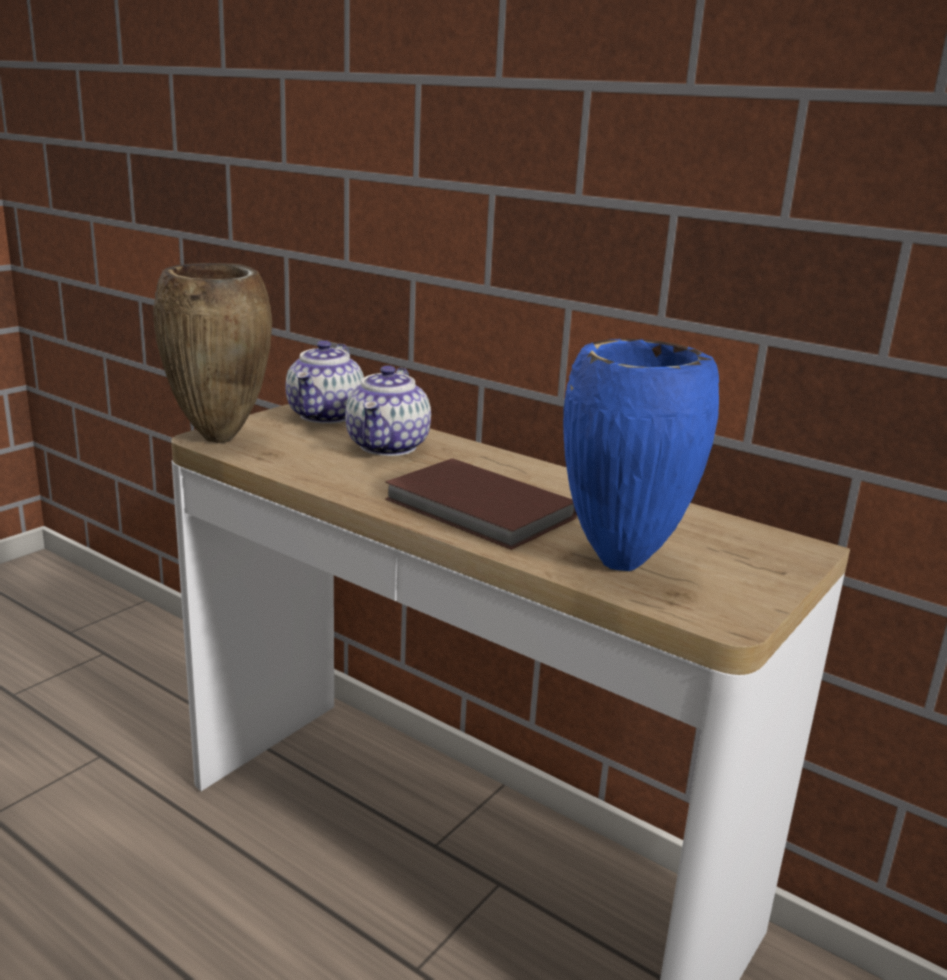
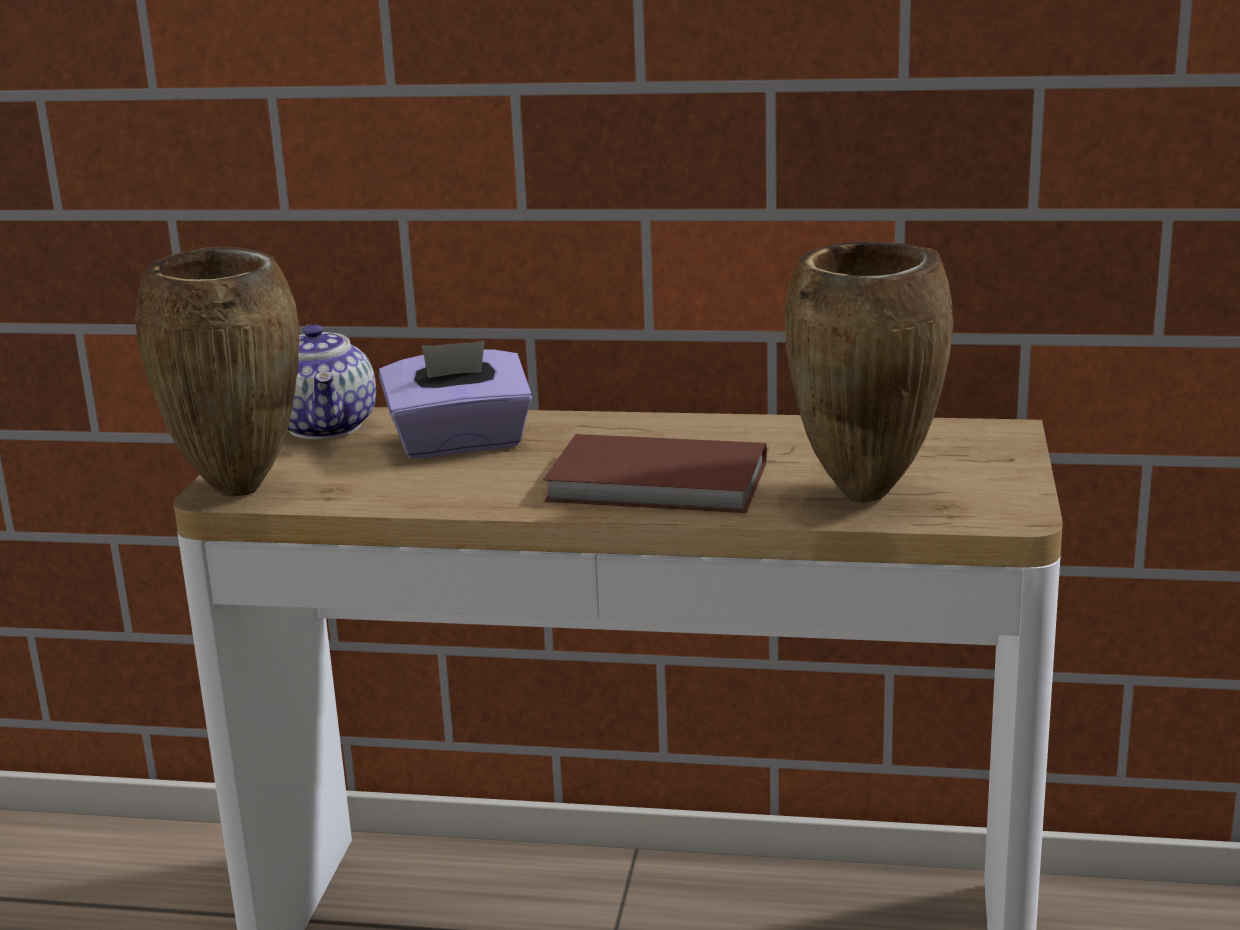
camera: 25 degrees left, 0 degrees up
(388, 447) = (460, 443): teapot -> purple tissue box
(620, 565) = (865, 496): blue vase -> brown vase

